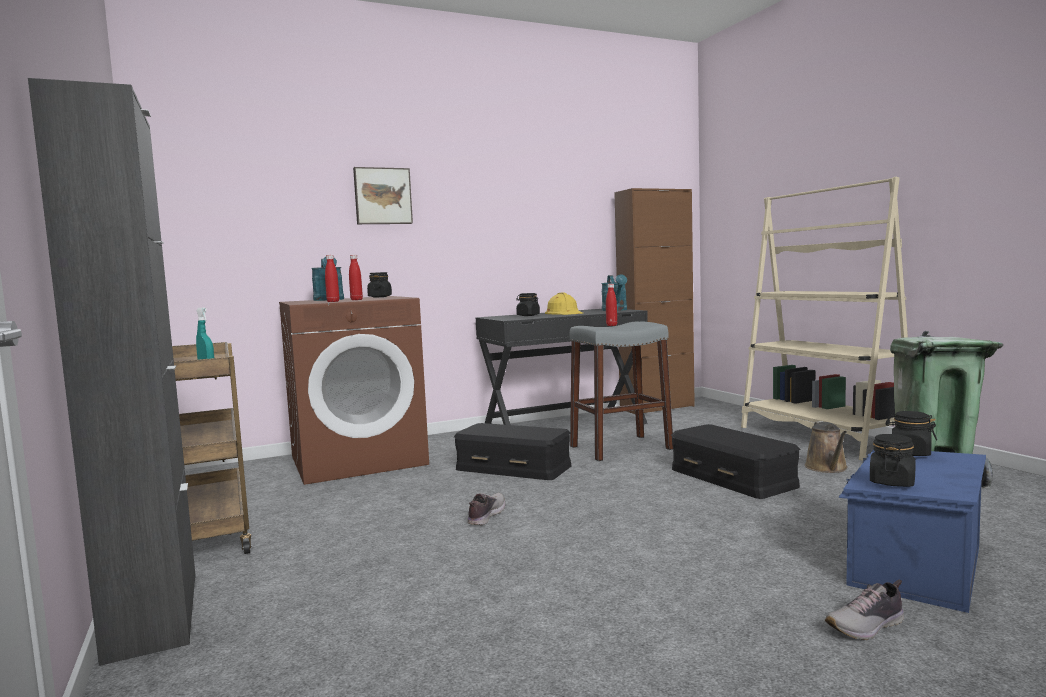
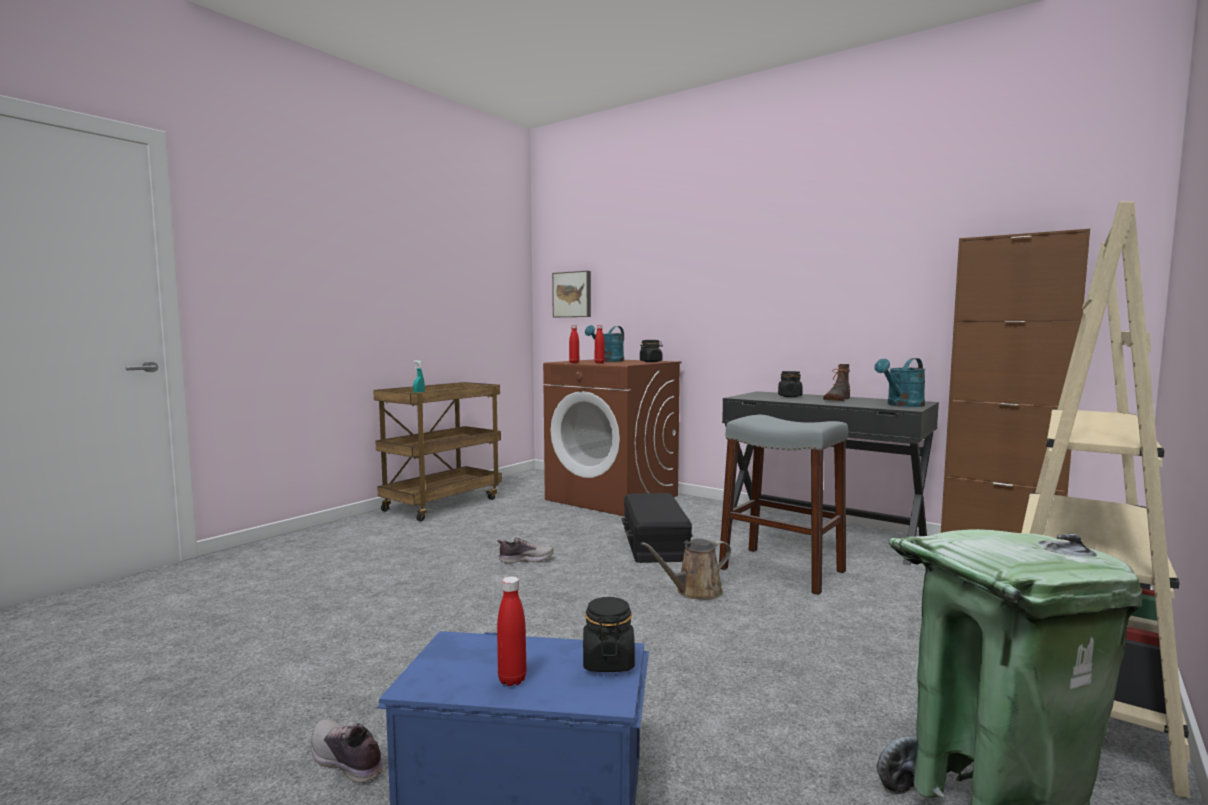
camera: 60 degrees right, 0 degrees up
(153, 615) = (334, 528): black cabinet -> none
(382, 196) = (684, 269): picture -> picture (573, 294)
(564, 313) = (836, 399): yellow hard hat -> boot
(611, 325) = (791, 420): red bottle -> red bottle (512, 680)
(733, 477) = (750, 643): black storage box -> none
(827, 468) = (885, 706): brown watering can -> brown watering can (695, 592)
(892, 482) = (457, 651): black jar -> none

